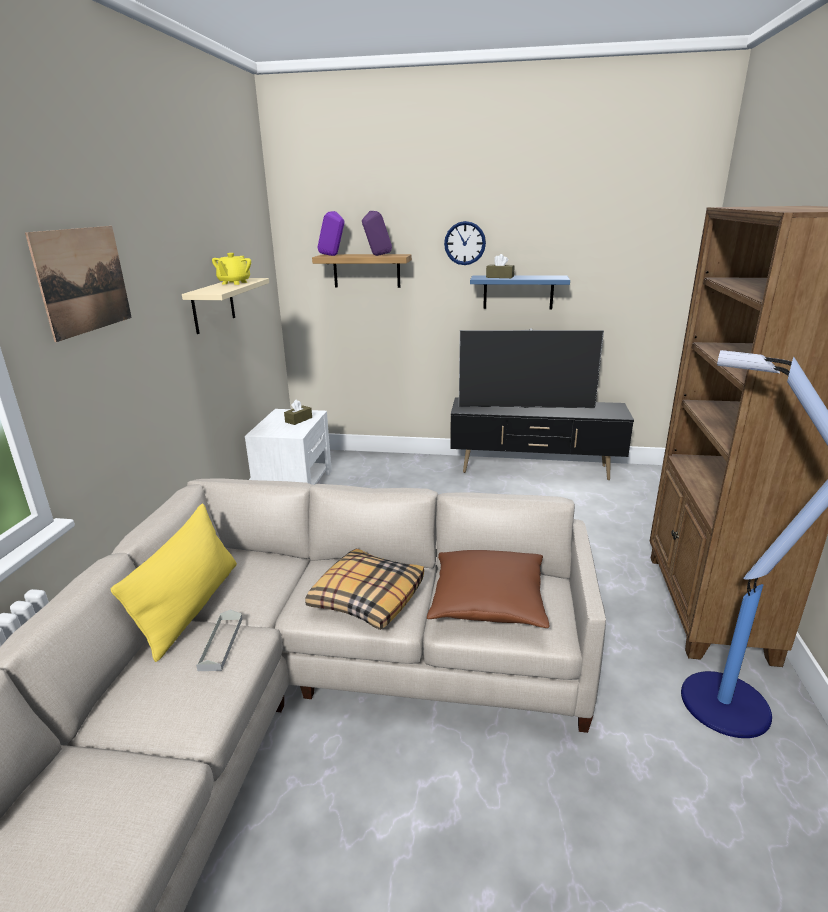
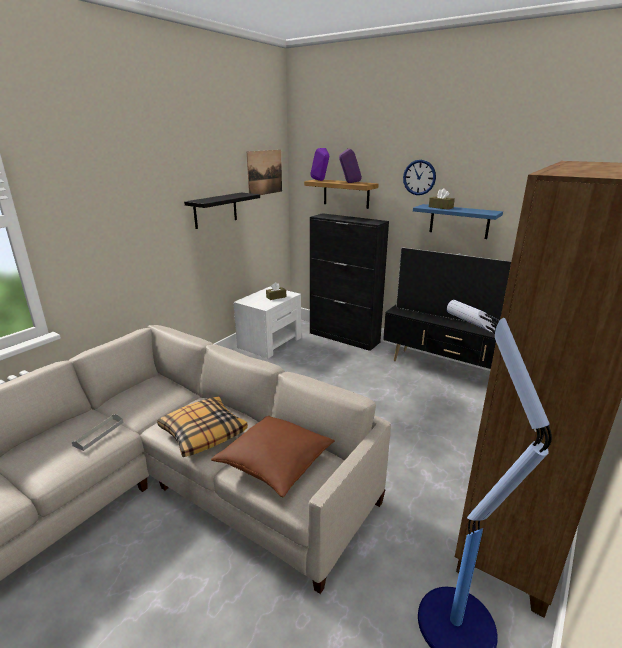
camera: 25 degrees right, 0 degrees up
(83, 280) = (94, 189): picture -> picture (265, 172)
(191, 607) = (106, 405): yellow pillow -> none
(213, 305) = (215, 210): beige shelf -> black shelf
(234, 283) = (230, 196): yellow teapot -> none
(385, 459) = (344, 338): none -> black cabinet

